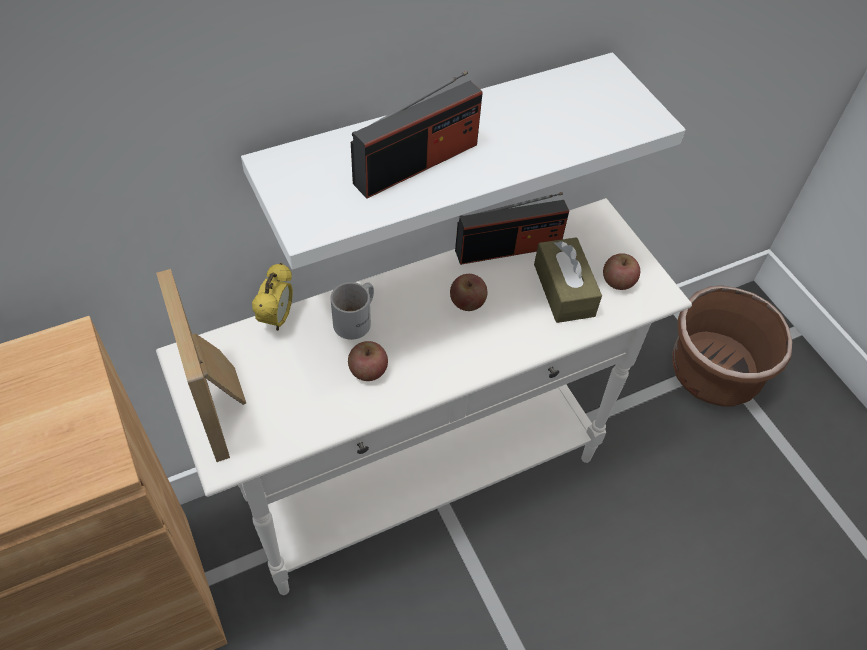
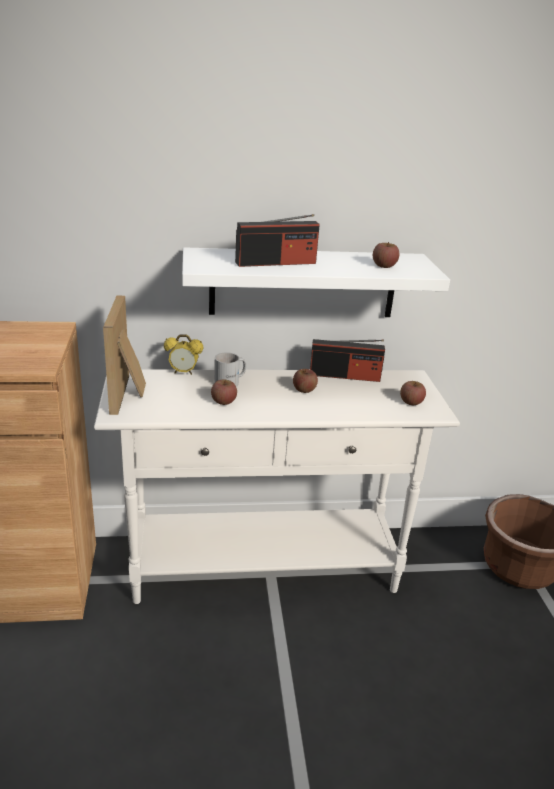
camera: 20 degrees right, 25 degrees down
(277, 319) = (183, 372): alarm clock -> alarm clock turned 60 degrees clockwise
(564, 290) = (371, 398): brown tissue box -> none
(577, 117) = (384, 266): none -> apple

